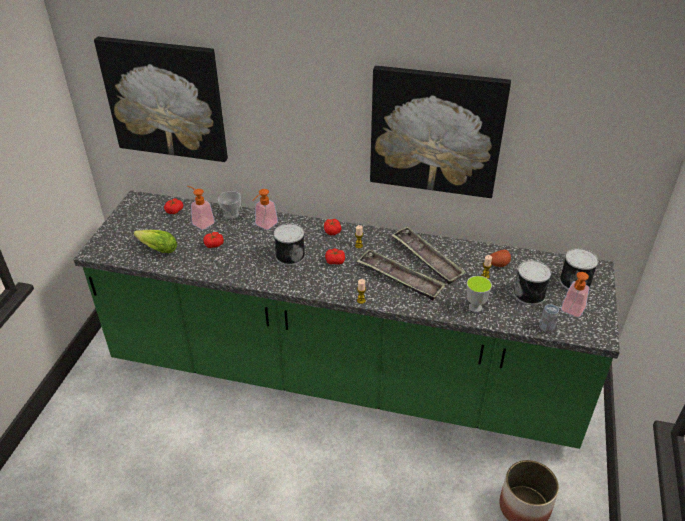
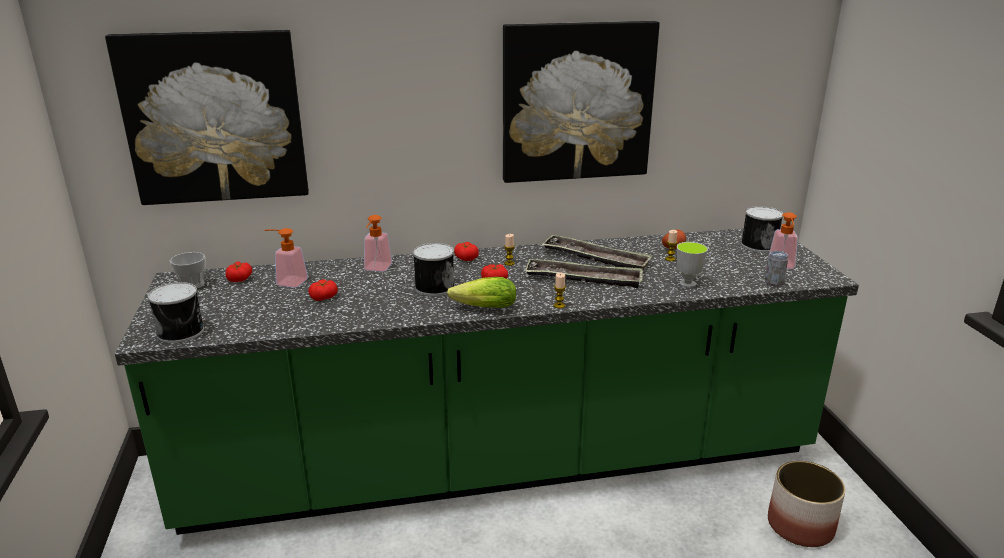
camera: 25 degrees left, 15 degrees down
(156, 248) = (242, 317): lettuce -> lettuce (481, 308)
(231, 214) = (323, 267): cup -> cup (192, 285)
(530, 294) = (729, 262): can -> can (182, 331)

